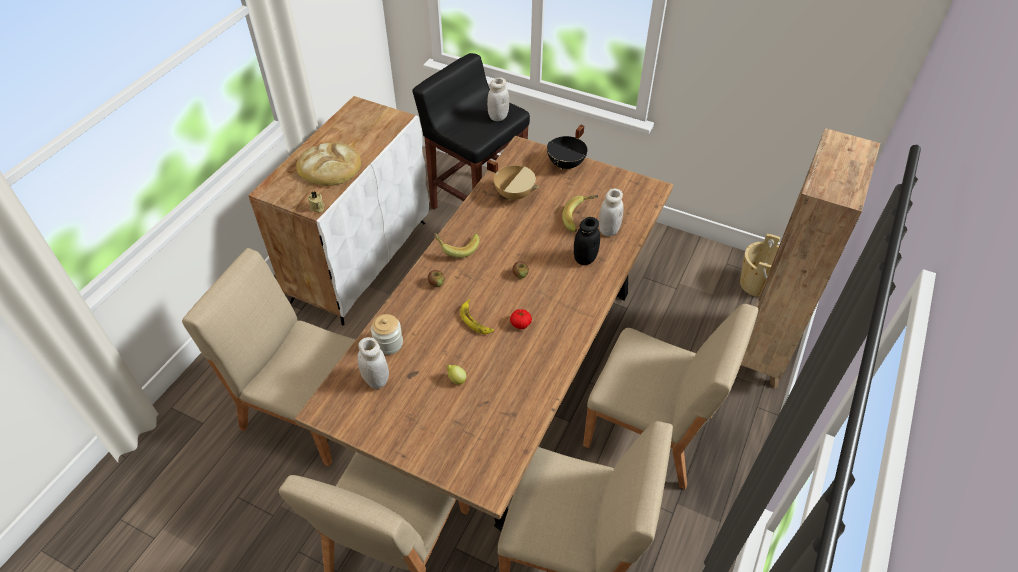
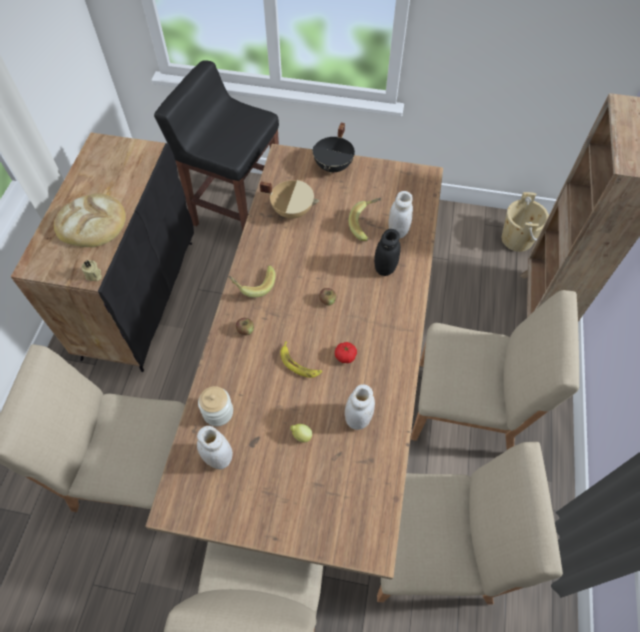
camera: 15 degrees left, 10 degrees up
(360, 260) = (139, 297): white cabinet -> black cabinet
(498, 117) = (248, 125): white jar -> white jar (358, 418)

